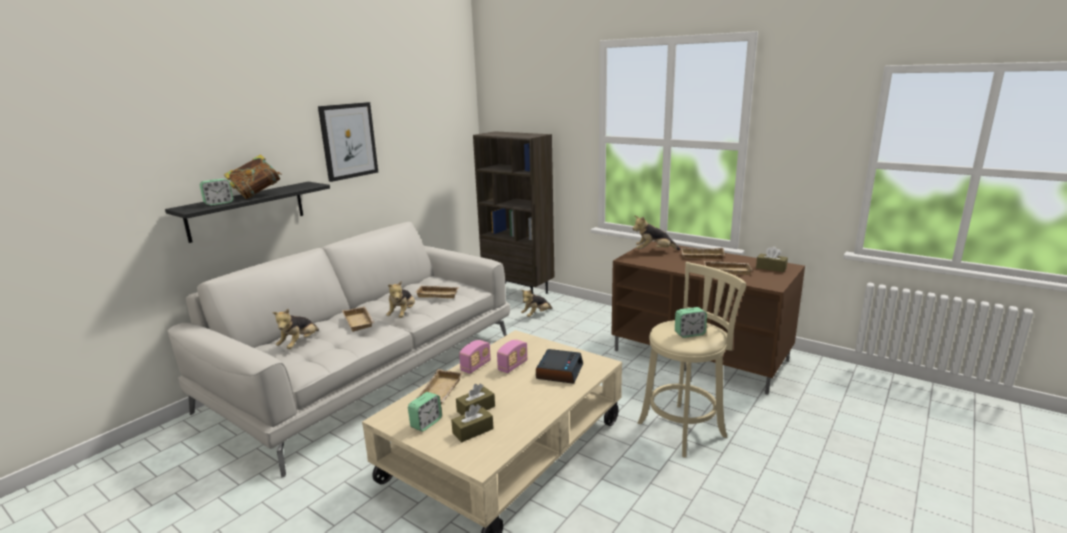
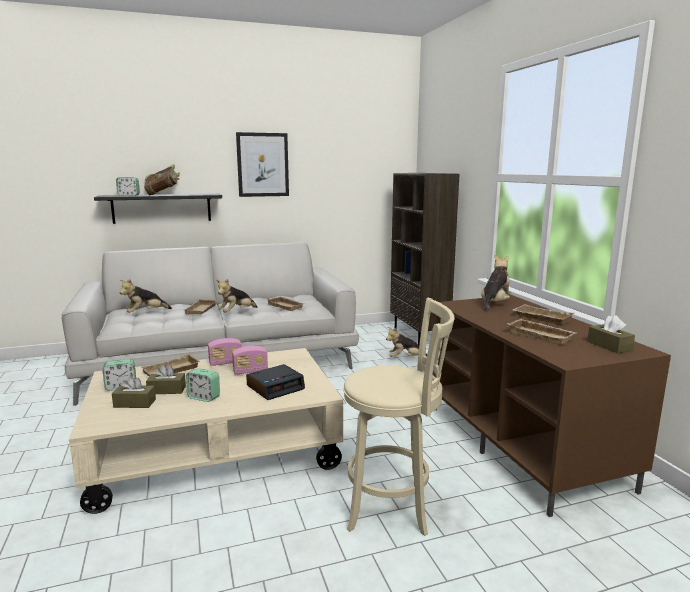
camera: 35 degrees right, 5 degrees down
(654, 251) = (495, 304): plush toy -> plush toy turned 90 degrees clockwise
(689, 334) = (386, 380): alarm clock -> alarm clock (204, 397)

